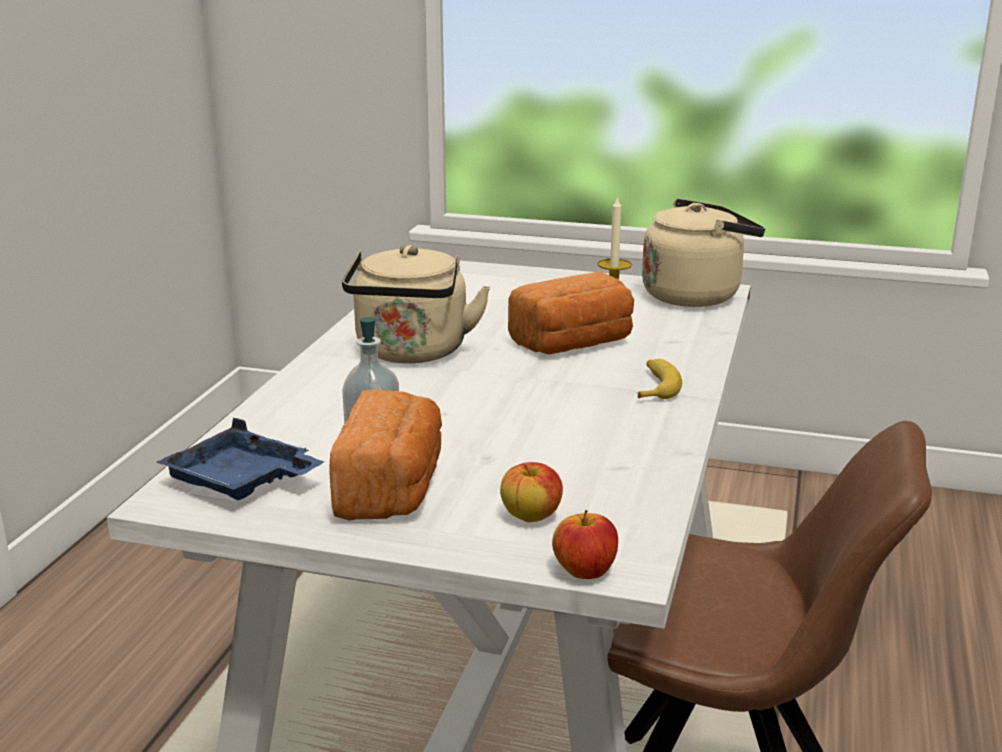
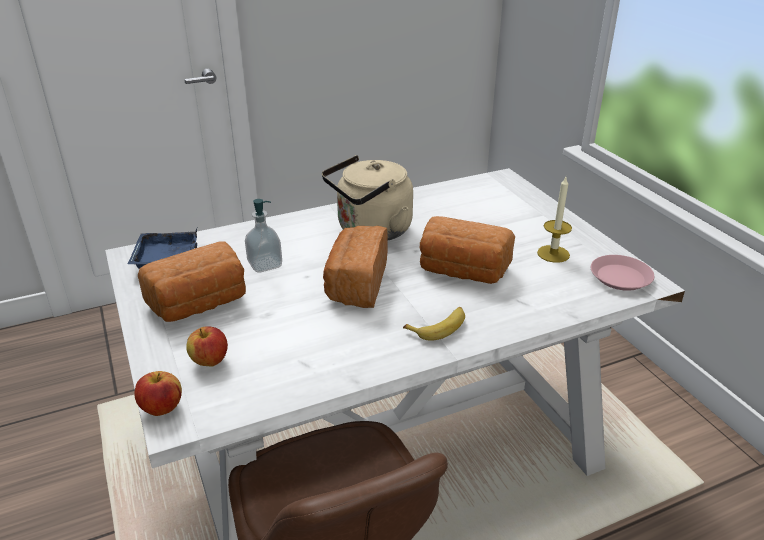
camera: 50 degrees right, 10 degrees up
(508, 395) = (356, 284): none -> bread
(696, 295) = (621, 277): beige kettle -> pink plate

